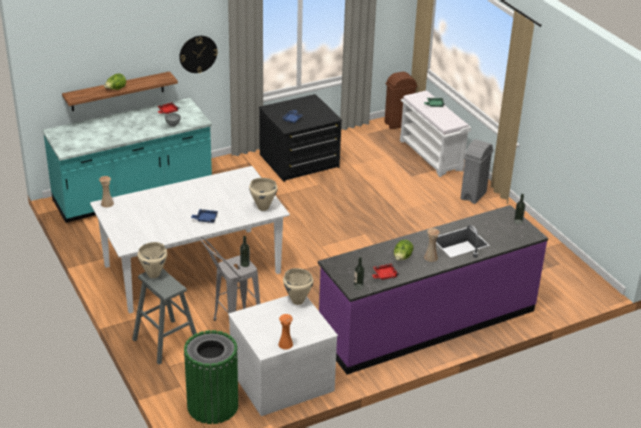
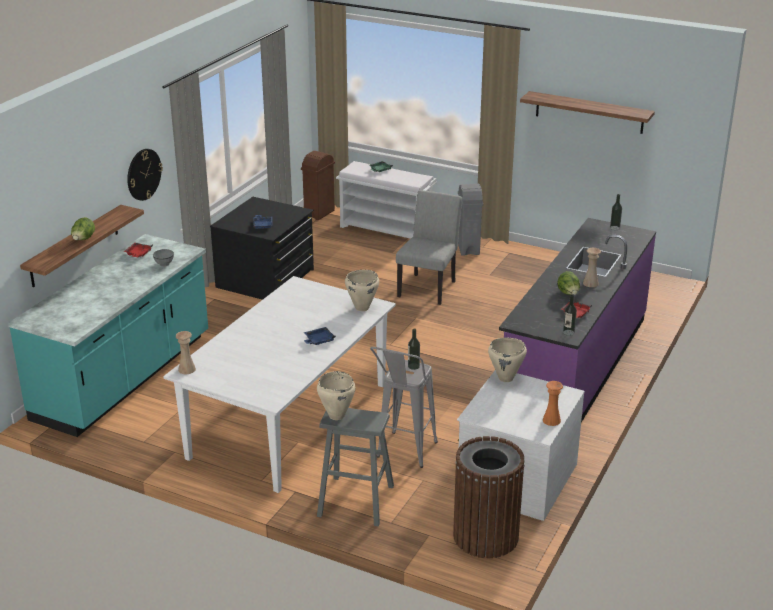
camera: 35 degrees left, 5 degrees down
(212, 406) = (485, 536): green trash can -> brown trash can
(404, 214) = (429, 287): none -> grey chair
(575, 114) = (589, 112): none -> shelf

